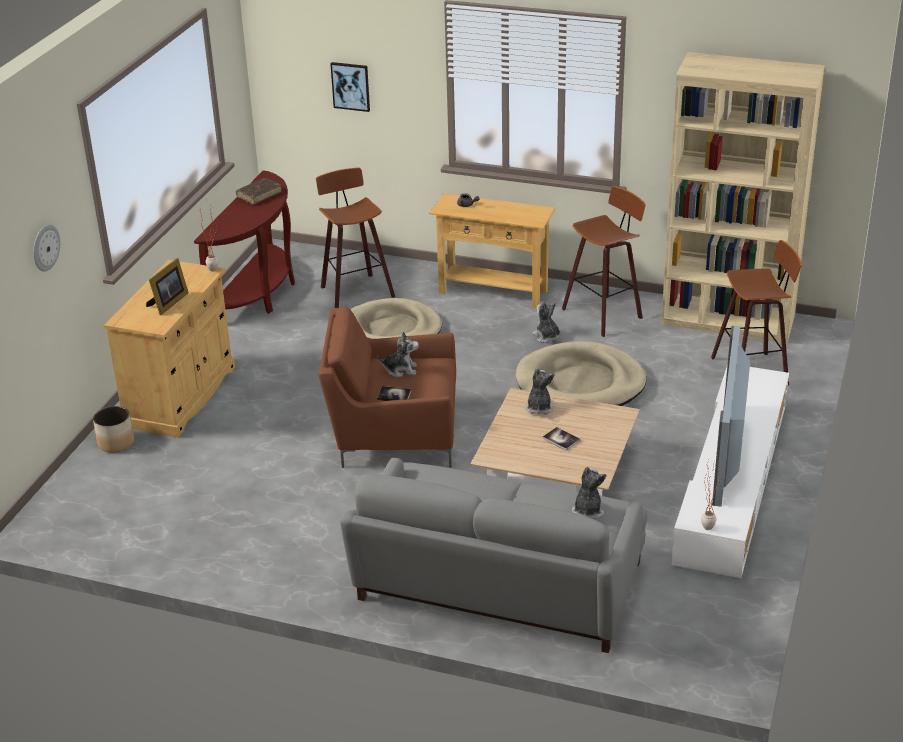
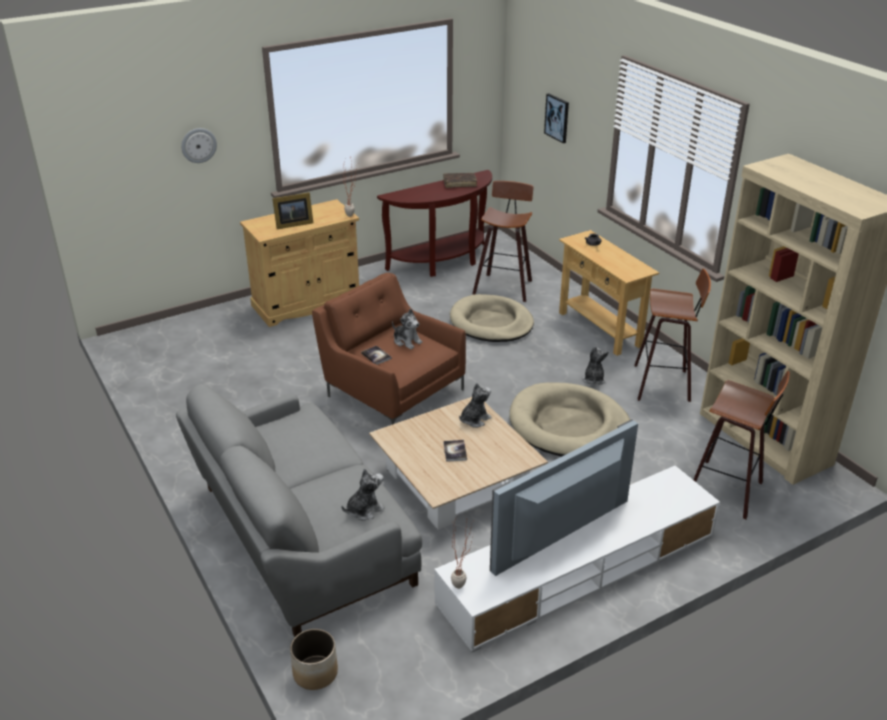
camera: 40 degrees right, 0 degrees up
(115, 443) = (234, 313): planter -> planter (315, 673)

